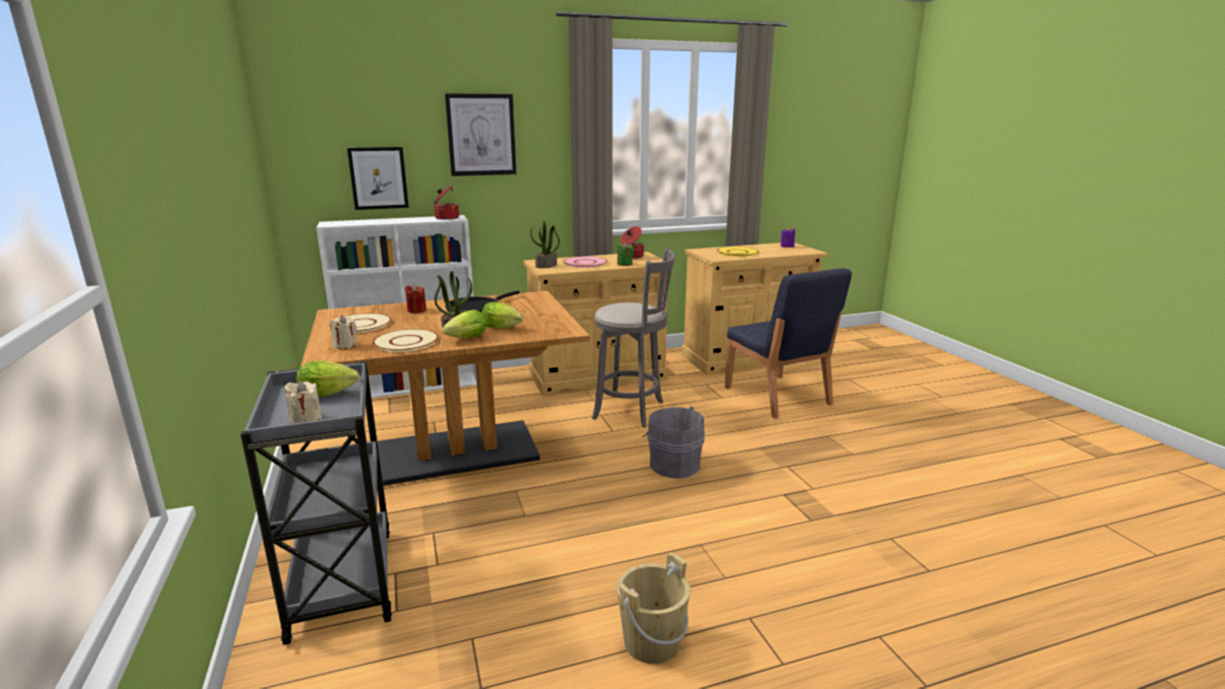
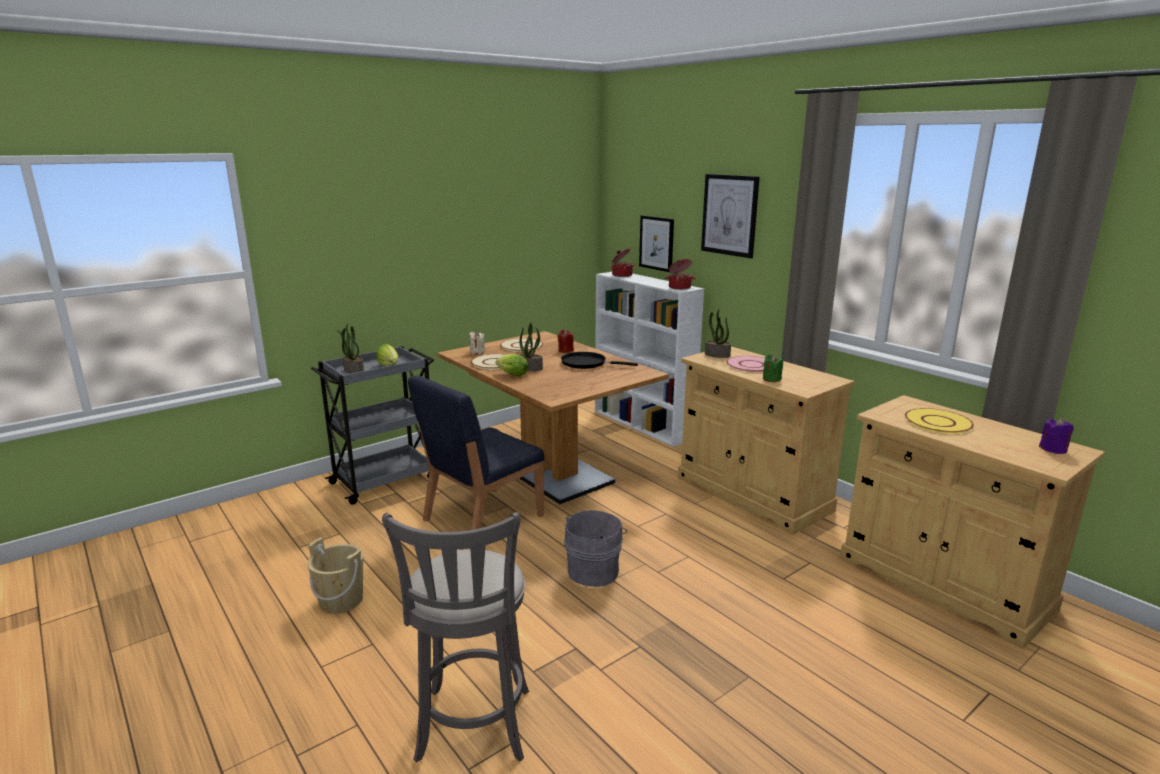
camera: 70 degrees right, 0 degrees up
(306, 419) = (353, 370): beige candle -> potted plant
(503, 328) = (544, 379): lettuce -> none
(631, 256) = (812, 377): cooking pot -> cooking pot (621, 275)
(632, 411) = (690, 528): grey stool -> grey stool (473, 730)
(777, 396) = (833, 623): blue chair -> blue chair (481, 518)

